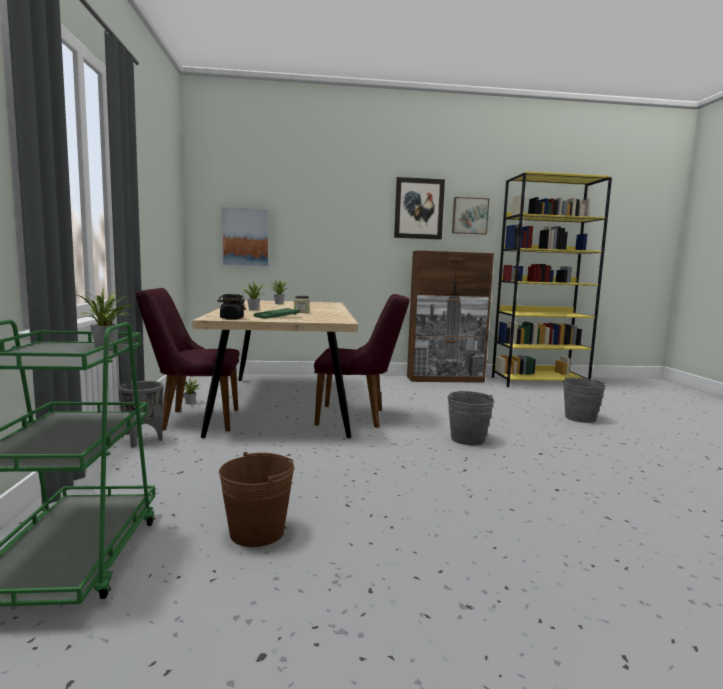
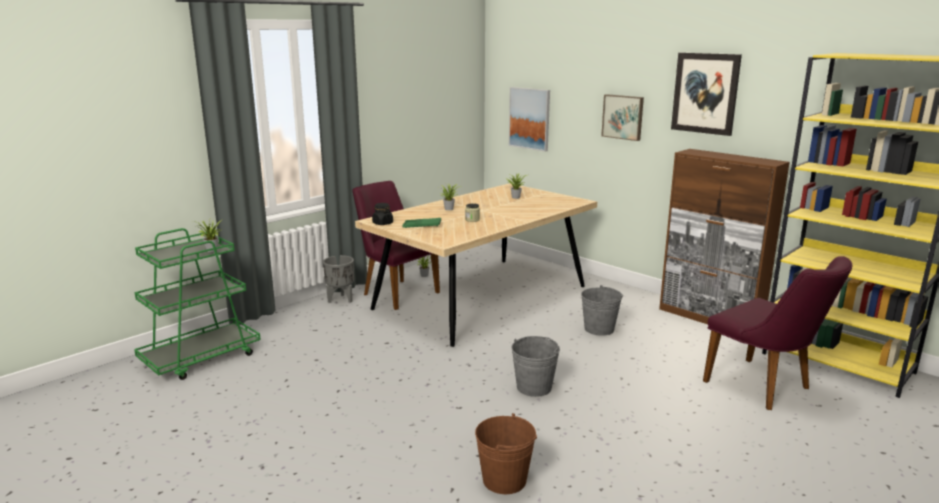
camera: 50 degrees right, 10 degrees up
(257, 532) = (273, 382): brown bucket -> brown bucket (504, 480)
(358, 417) = (504, 331): purple chair -> purple chair (765, 388)
(469, 216) = (775, 105): picture -> picture (623, 117)
(580, 418) = (725, 422): grey bucket -> grey bucket (599, 329)

